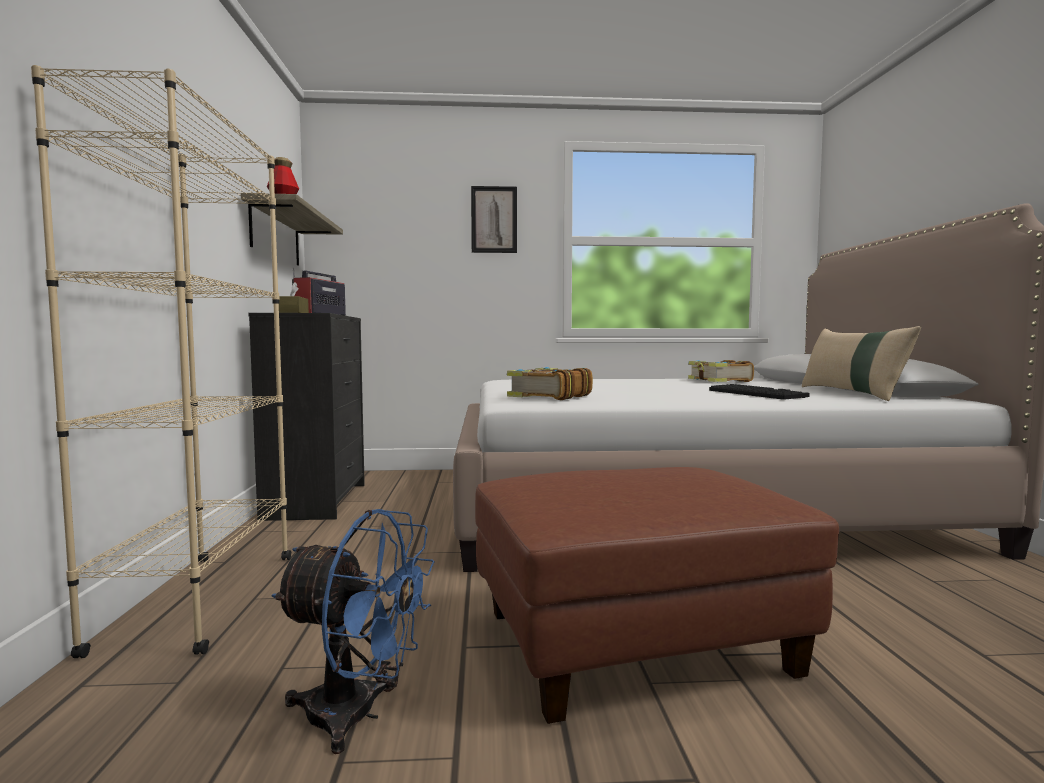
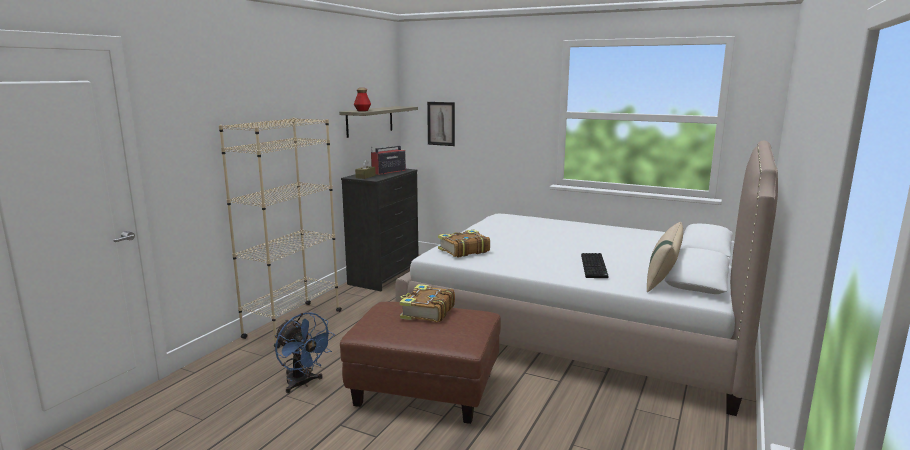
camera: 30 degrees right, 10 degrees up
(494, 219) = (512, 99): picture -> picture (441, 123)
(719, 381) = (639, 238): book -> book (427, 312)

